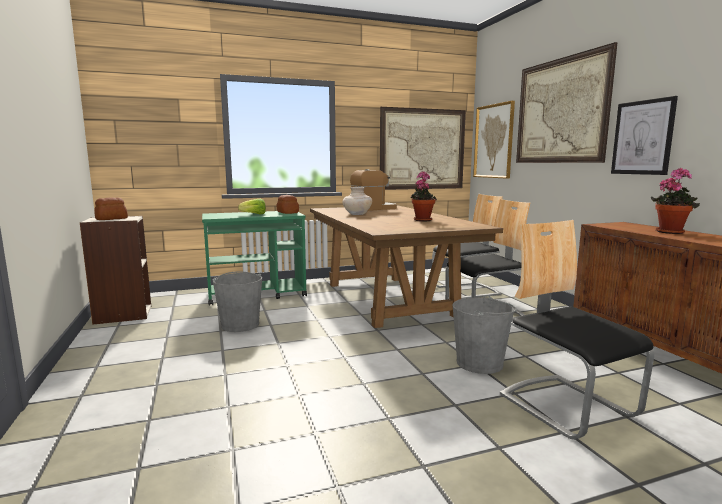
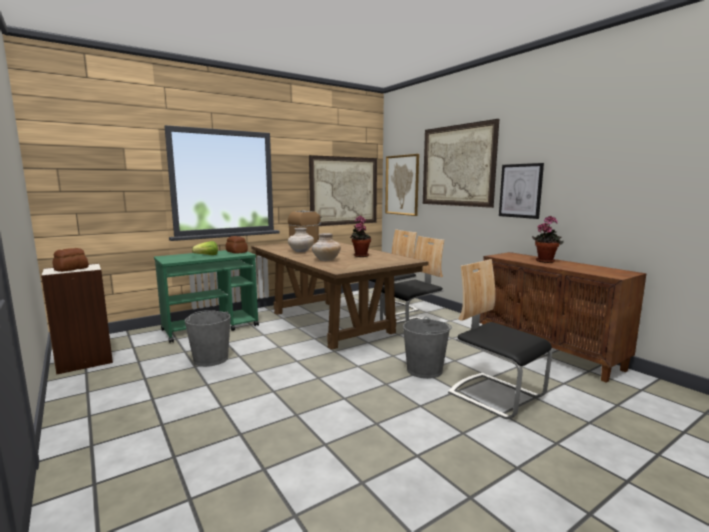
camera: 15 degrees left, 0 degrees up
(377, 222) = (326, 260): none -> beige vase

